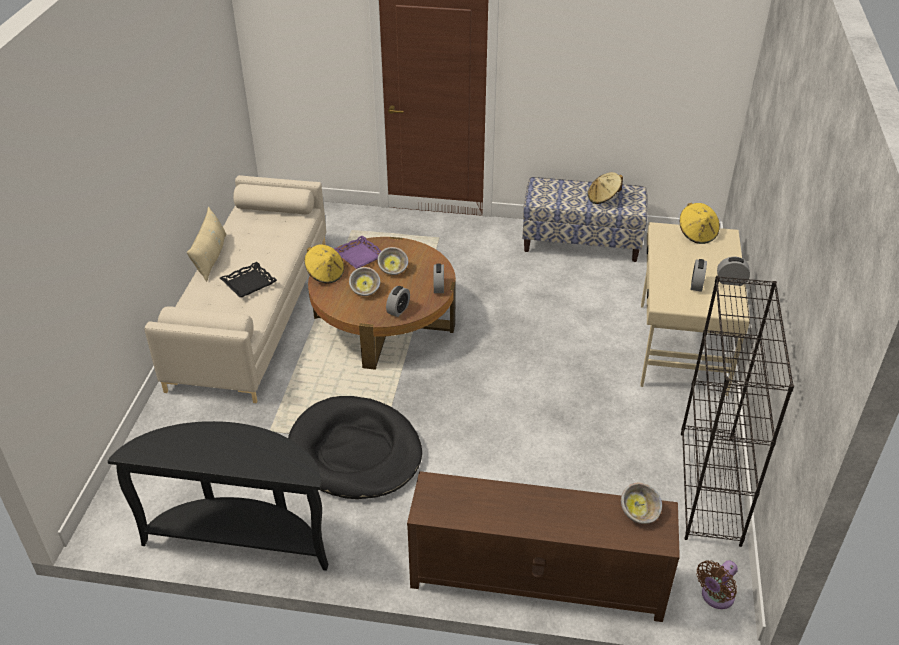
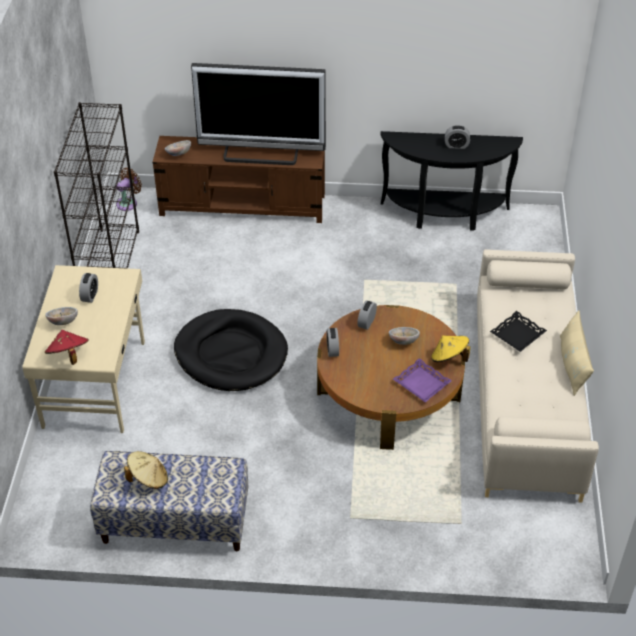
camera: 175 degrees right, 5 degrees up
(355, 452) = (382, 273): black dog bed -> black dog bed (231, 354)
(393, 270) = (381, 367): bowl -> bowl (63, 322)
(509, 505) = (261, 153): none -> television
(697, 234) = (68, 356): yellow hat -> red hat
(731, 281) = (56, 301): alarm clock -> alarm clock (456, 145)

